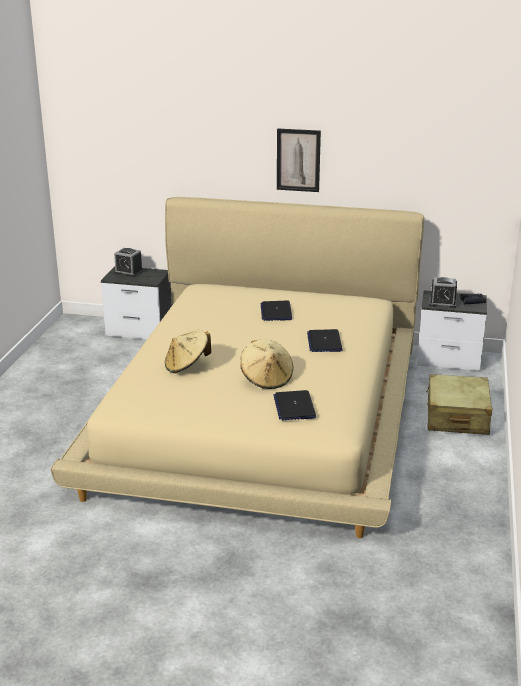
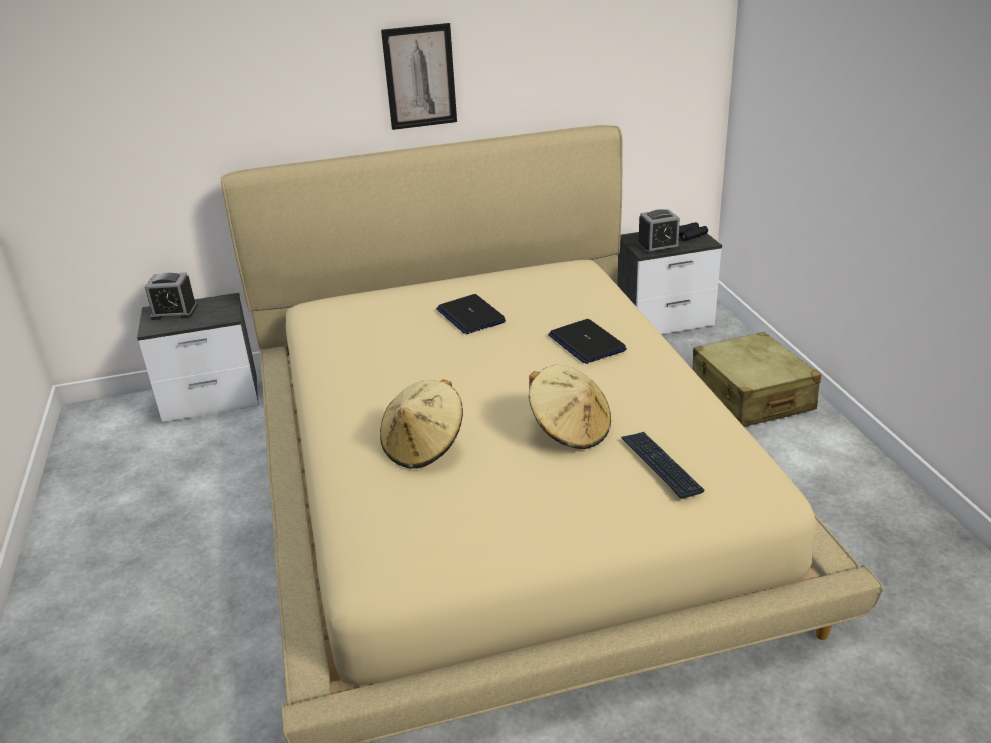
camera: 25 degrees left, 5 degrees up
(294, 406) = (660, 465): laptop -> keyboard

